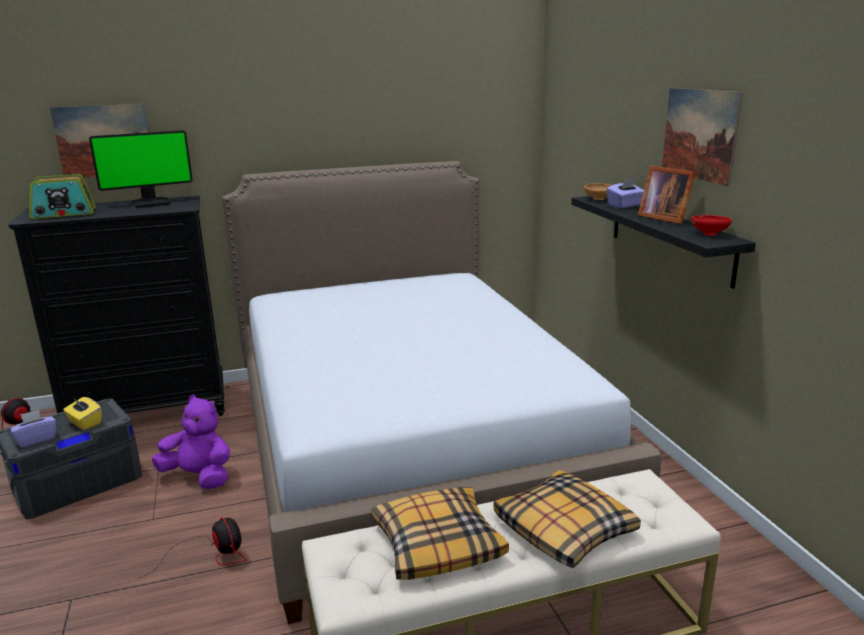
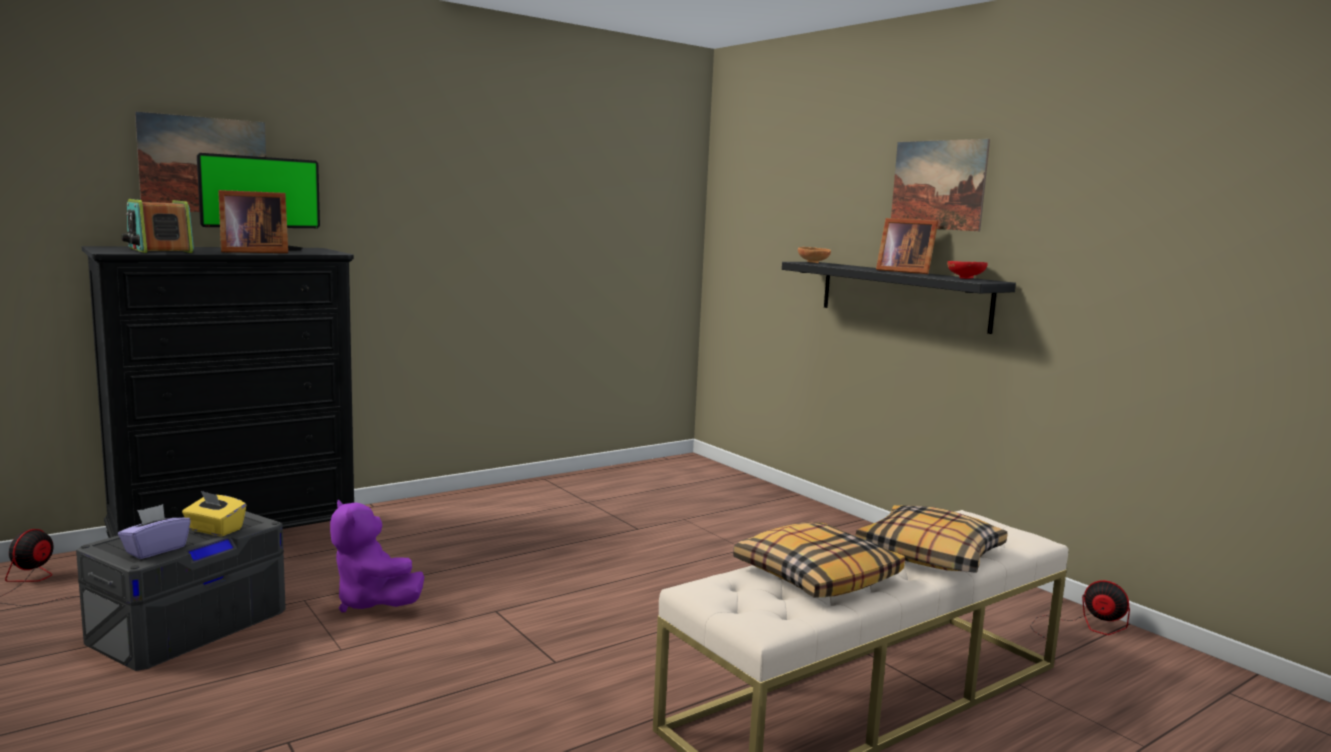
camera: 20 degrees left, 10 degrees down
(64, 213) = (159, 250): radio -> radio turned 90 degrees clockwise
(126, 211) = (251, 252): none -> picture frame
(199, 477) = (372, 603): purple plush toy -> purple plush toy turned 135 degrees counterclockwise
(211, 555) = (457, 674): fan -> fan (1082, 629)
(408, 445) = (625, 551): bed -> none
(625, 205) = (849, 266): purple tissue box -> none

